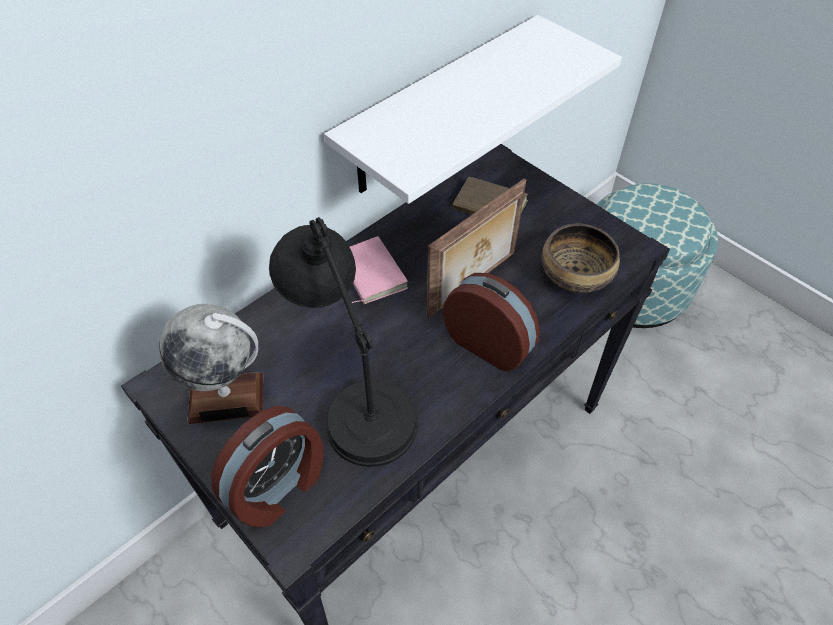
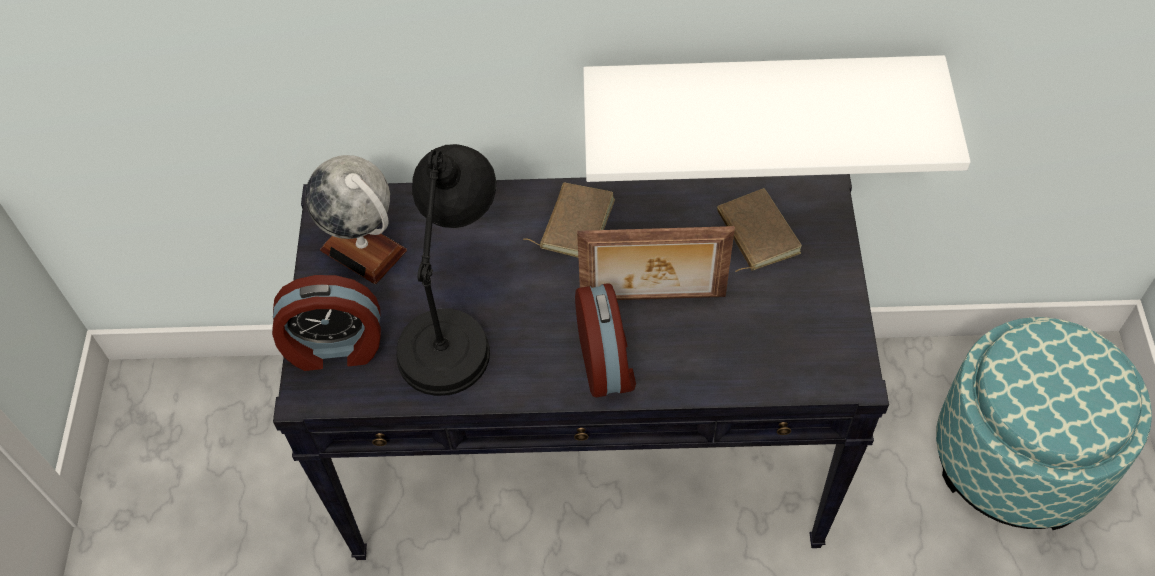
camera: 45 degrees right, 5 degrees up
(369, 273) = (574, 223): pink book -> brown book
(575, 273) = (760, 358): bowl -> none

